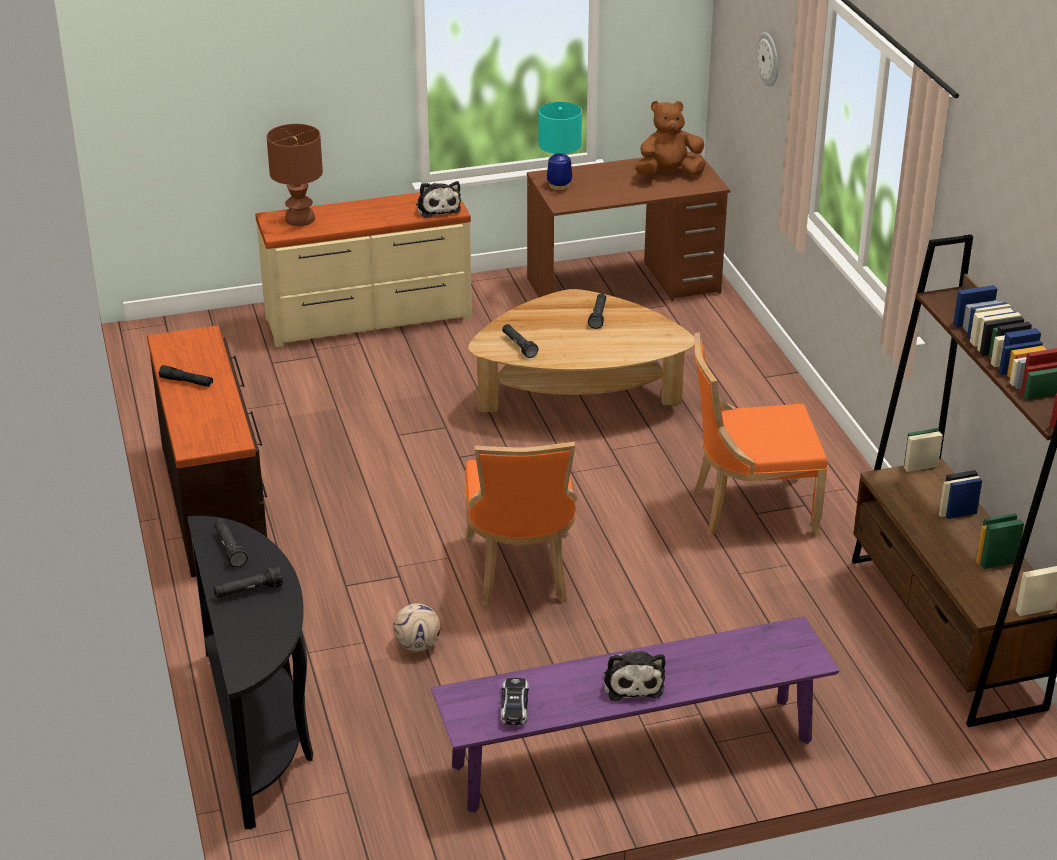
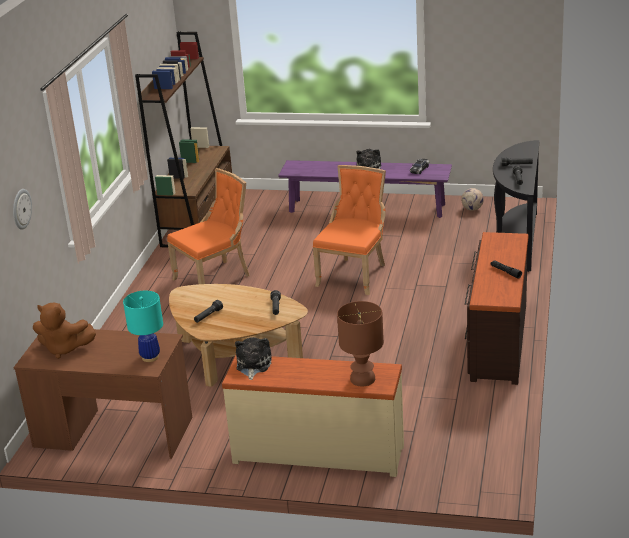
camera: 150 degrees left, 5 degrees down
(417, 645) = (427, 256): football -> football (472, 209)
(749, 509) = (215, 277): orange chair -> orange chair turned 60 degrees counterclockwise

